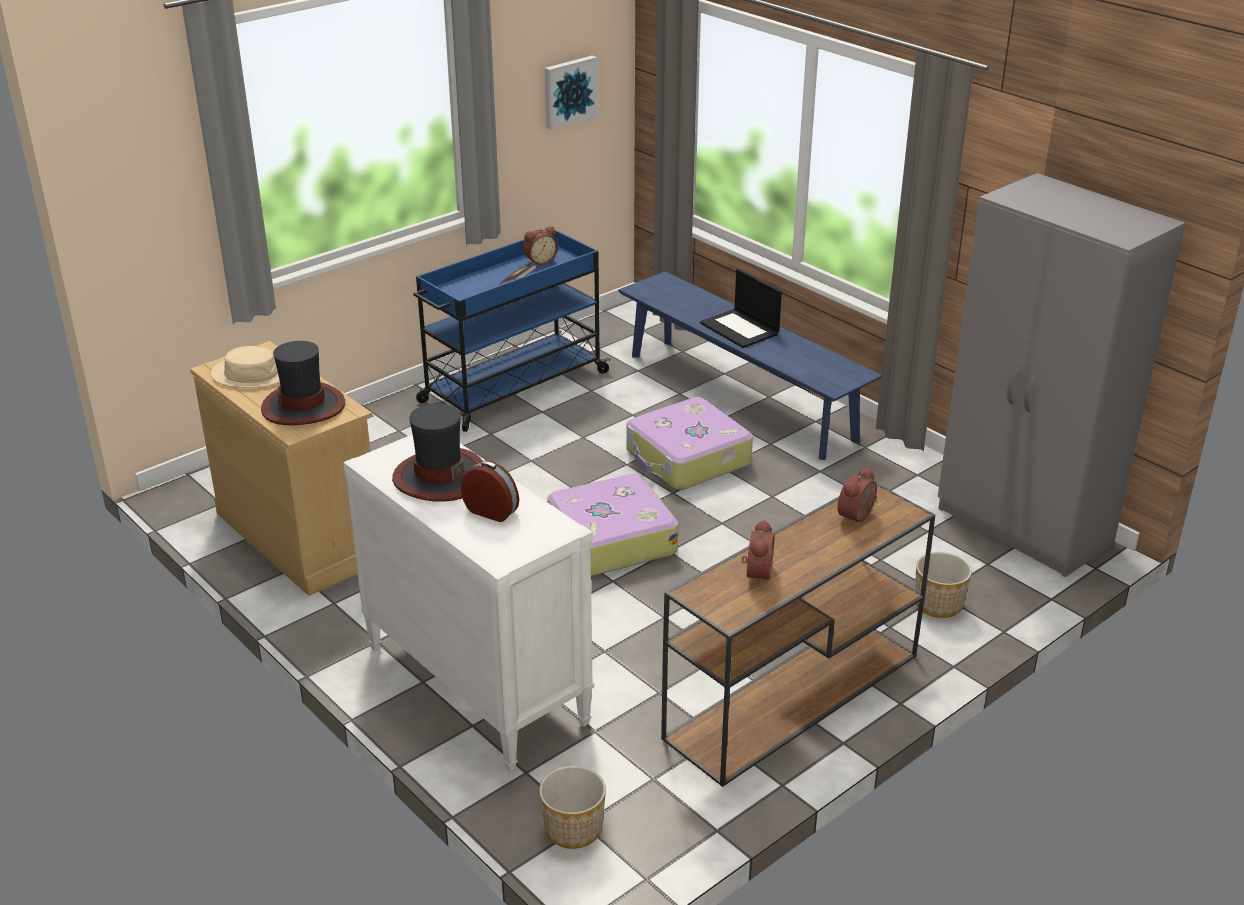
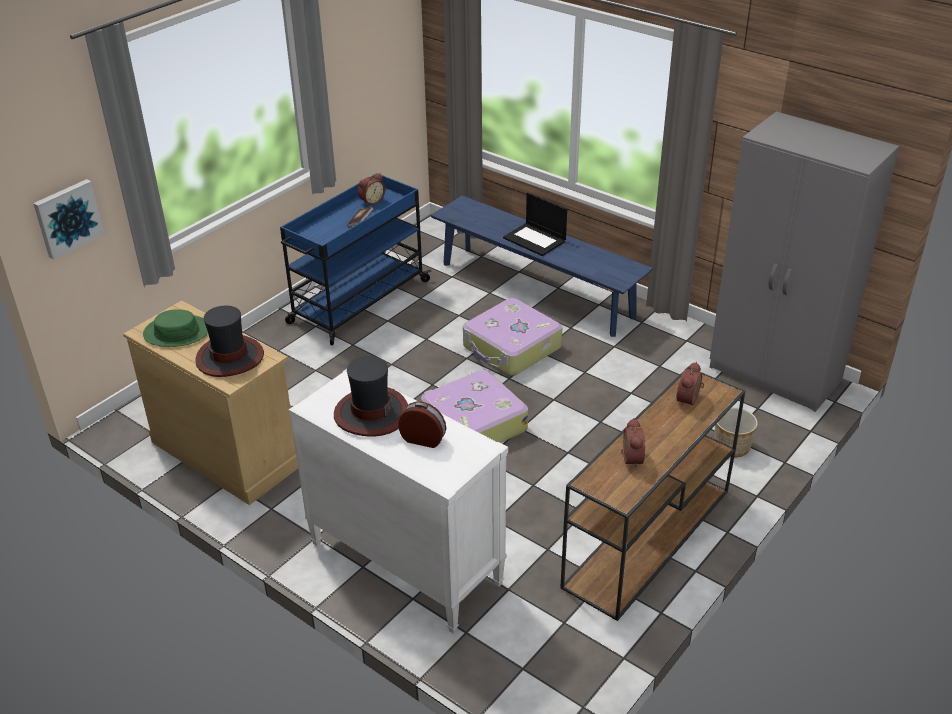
camera: 10 degrees left, 5 degrees up
(252, 373) = (177, 332): beige hat -> green hat
(569, 91) = (377, 61): picture -> picture (67, 218)
(573, 828) = (516, 673): planter -> none

